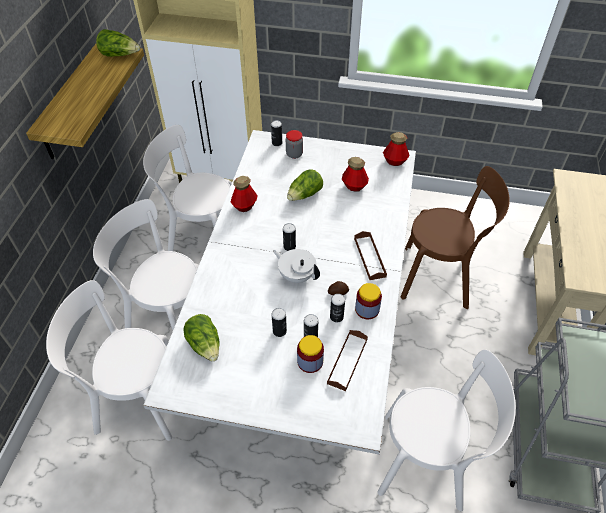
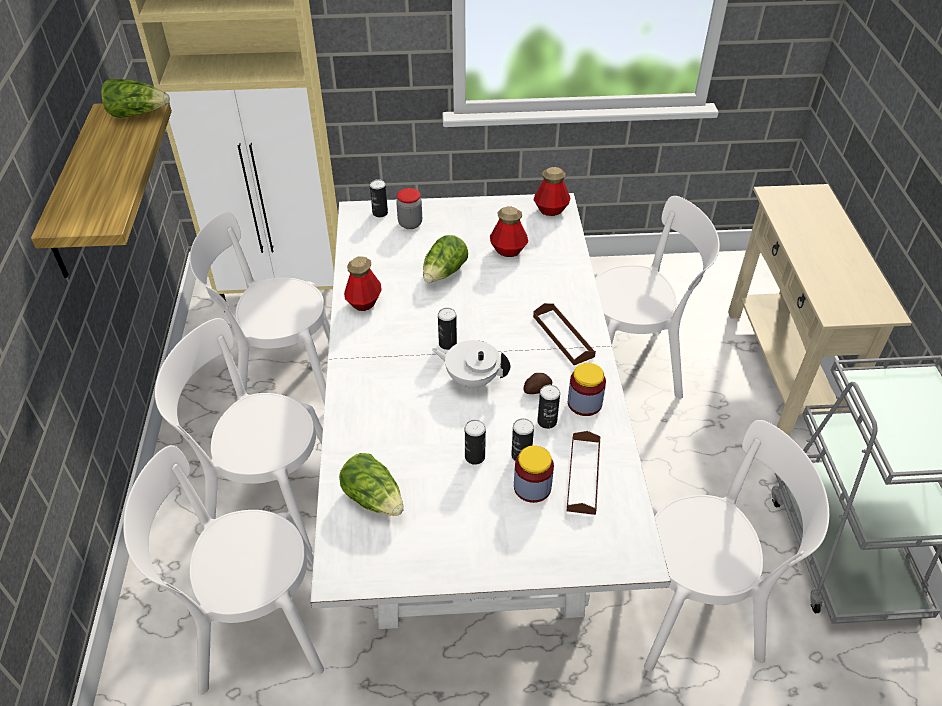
camera: 15 degrees left, 5 degrees down
(440, 277) = (632, 364): brown chair -> white chair

